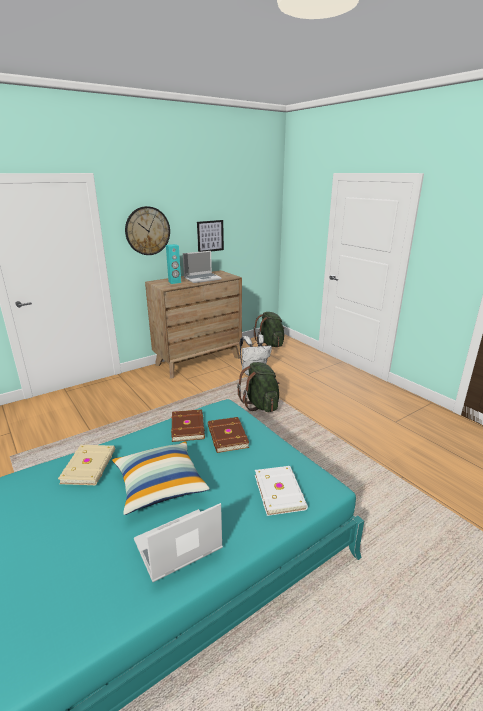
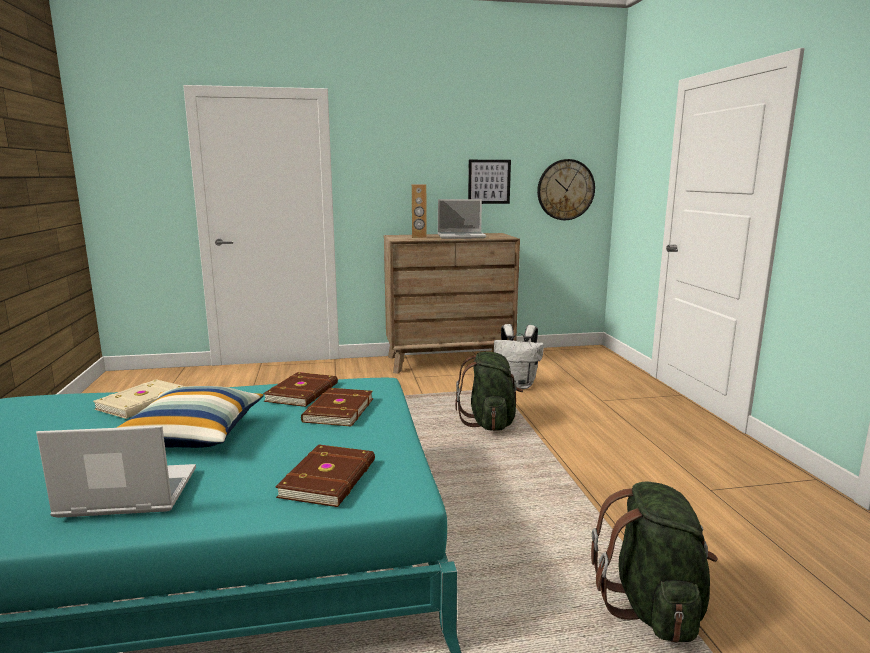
camera: 25 degrees right, 10 degrees down
(147, 231) = (394, 166): wall clock -> wall clock (565, 190)
(174, 282) = (419, 237): turquoise speaker -> brown speaker
(270, 344) = (575, 358): green backpack -> green backpack (653, 606)
(280, 491) = (330, 479): white book -> brown book

